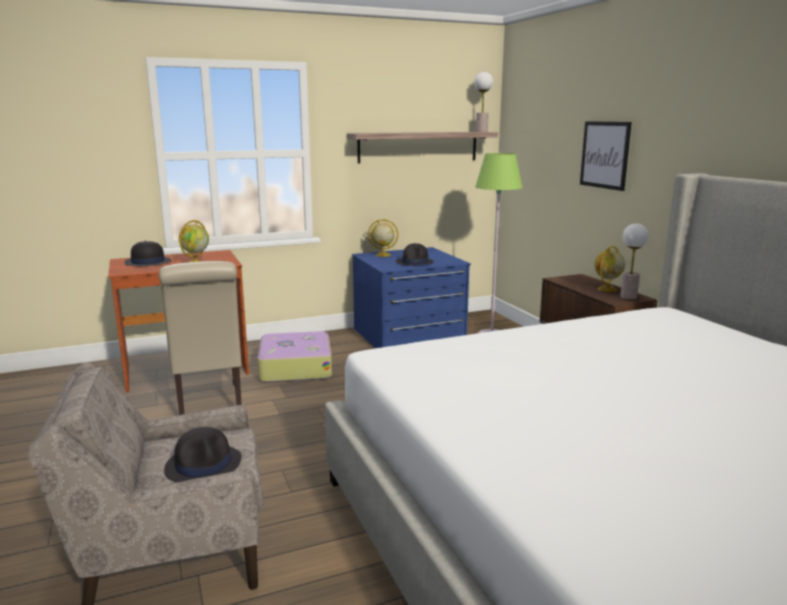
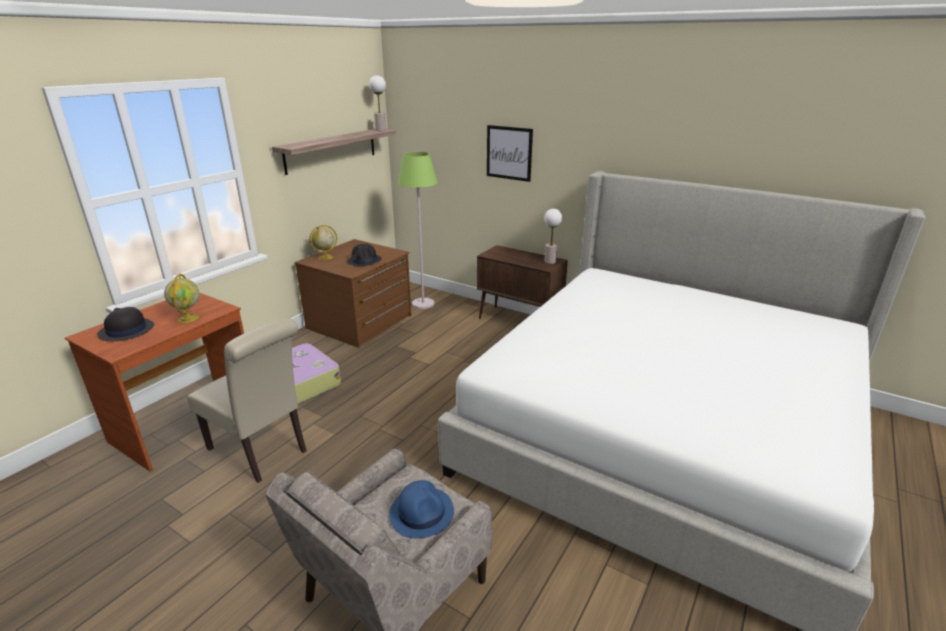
camera: 35 degrees left, 10 degrees up
(204, 465) = (422, 512): black hat -> blue hat
(409, 336) = (361, 322): blue dresser -> brown dresser
(607, 289) = (530, 257): globe -> none

